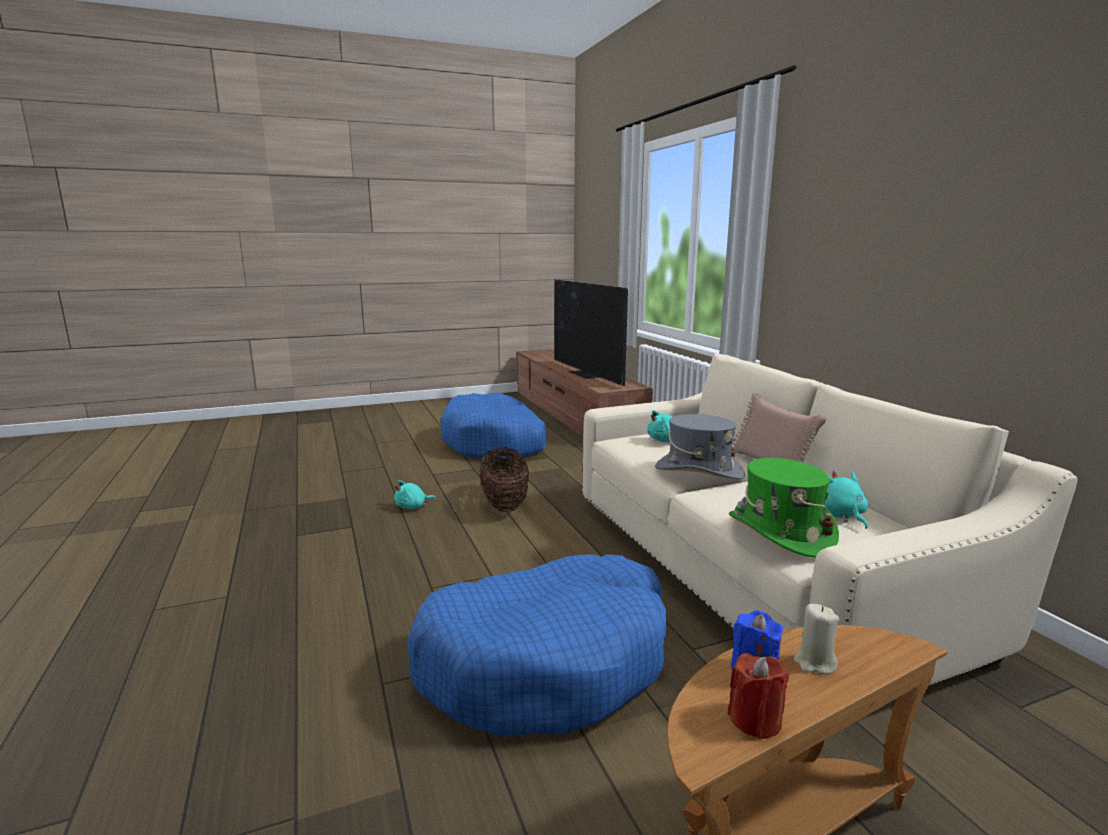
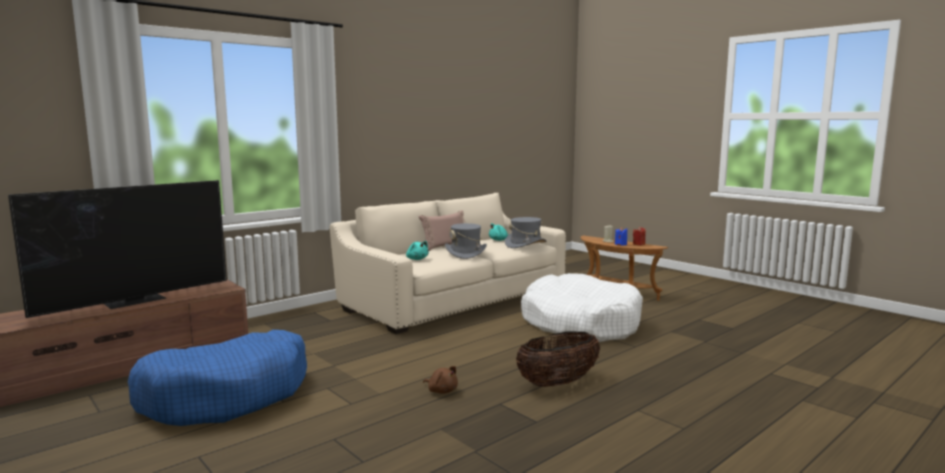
camera: 110 degrees left, 5 degrees down
(412, 507) = (441, 391): turquoise plush toy -> brown plush toy
(504, 504) = (413, 359): basket -> basket (558, 383)
(546, 662) = (580, 323): blue dog bed -> white dog bed
(780, 532) = (525, 245): green hat -> grey hat

